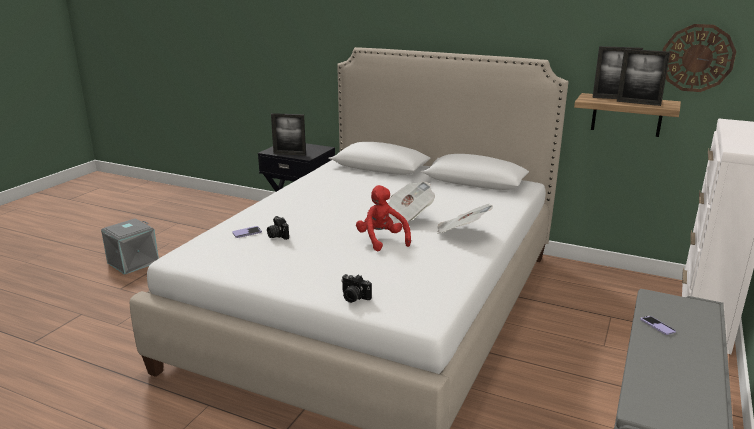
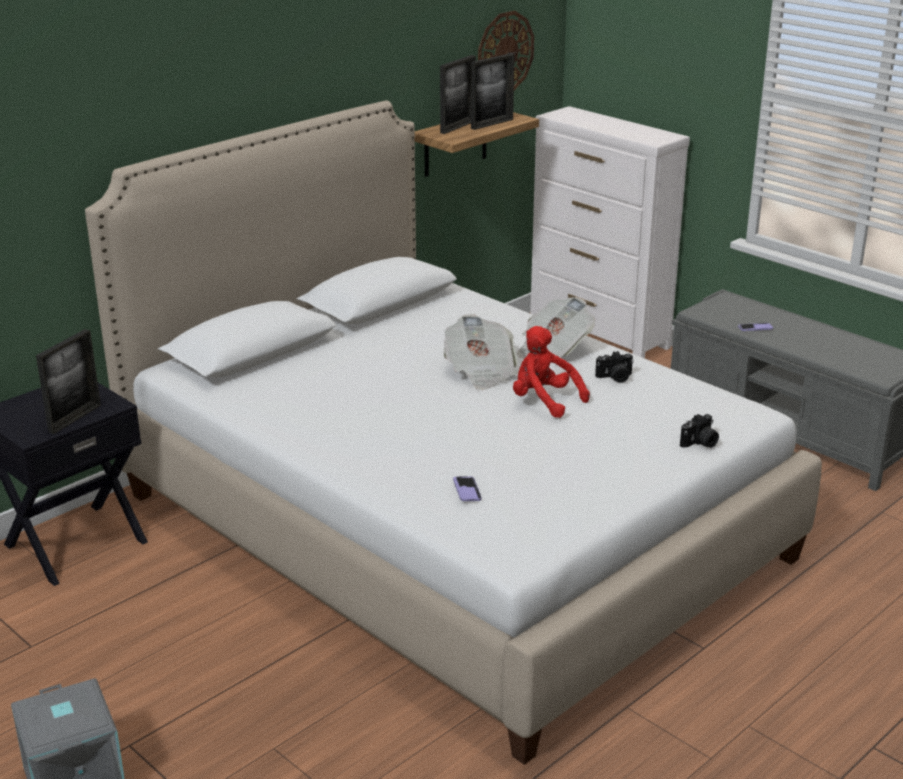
camera: 70 degrees left, 5 degrees up
(277, 235) = (493, 467): camera -> camera (615, 378)
(382, 240) = (544, 401): red plush toy -> red plush toy turned 45 degrees clockwise

